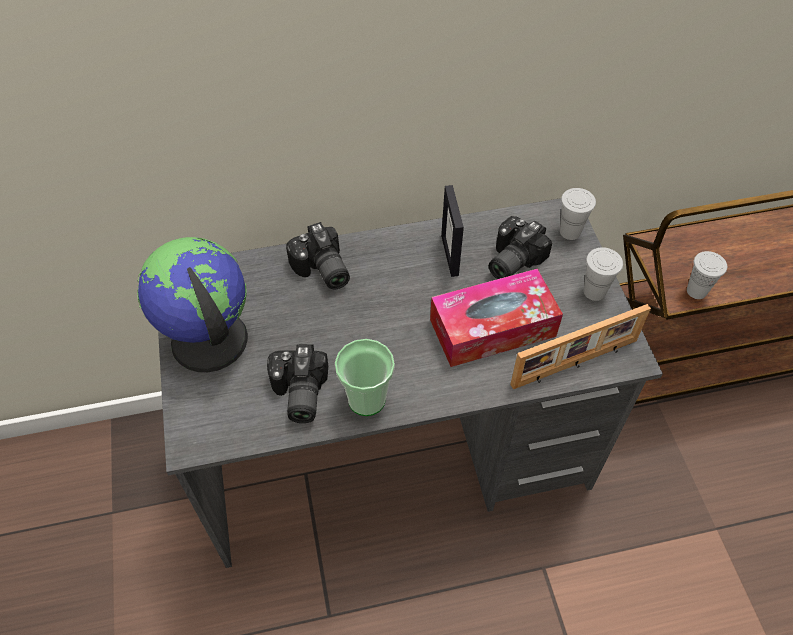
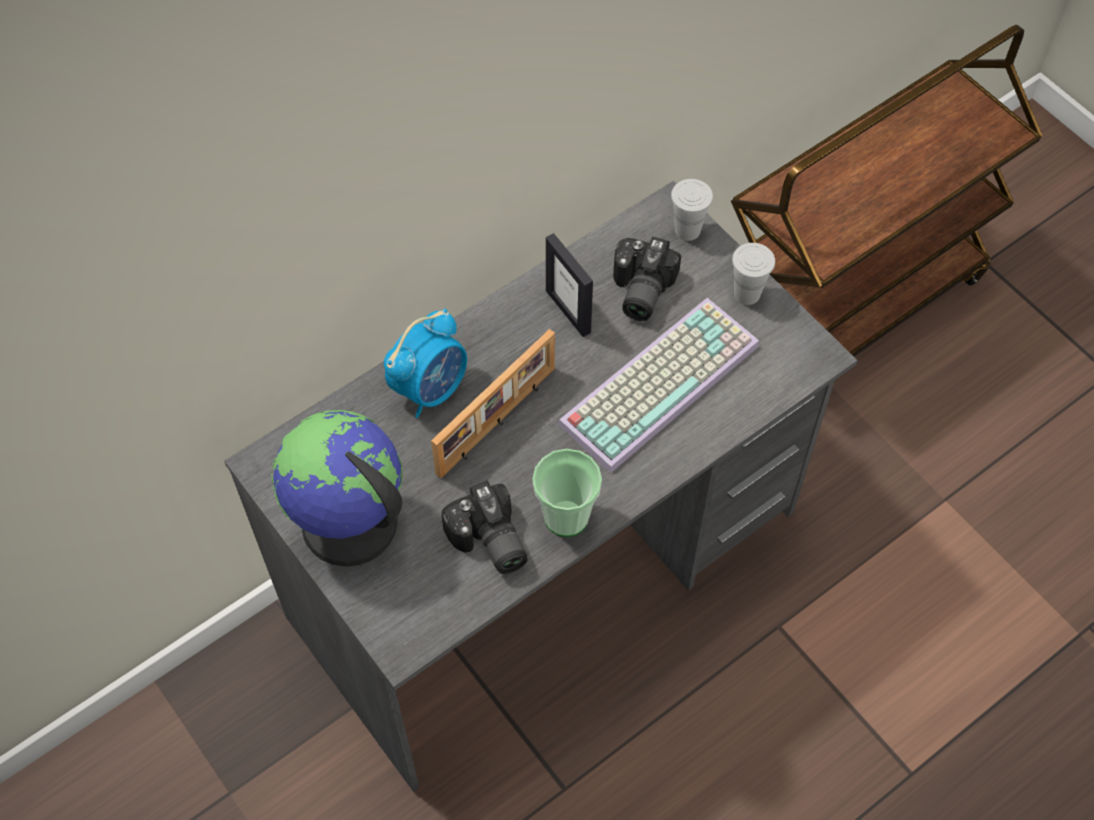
camera: 25 degrees left, 5 degrees up
(321, 271) = (430, 388): camera -> alarm clock
(492, 328) = (659, 380): tissue box -> keyboard
(575, 364) = (765, 386): picture frame -> picture frame (498, 422)
(696, 291) = (840, 241): white cup -> none

